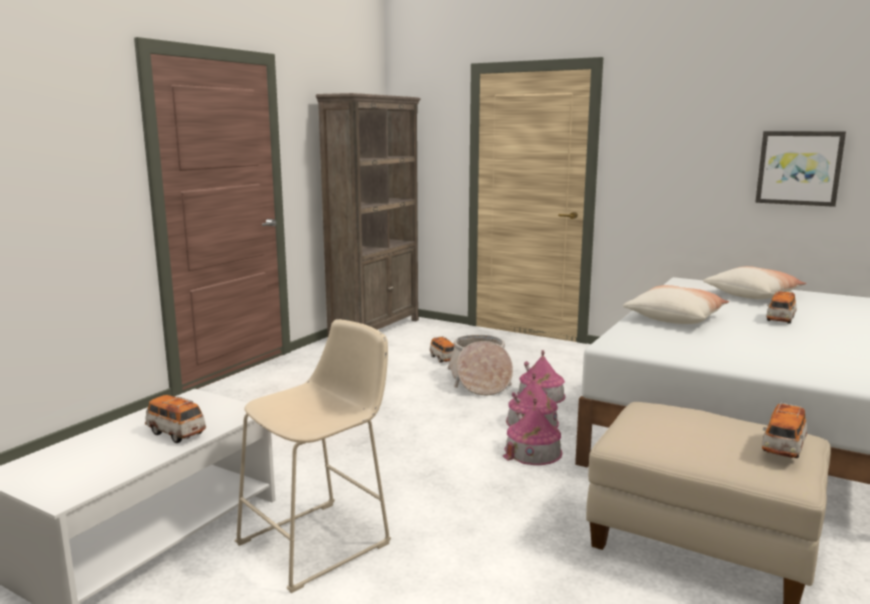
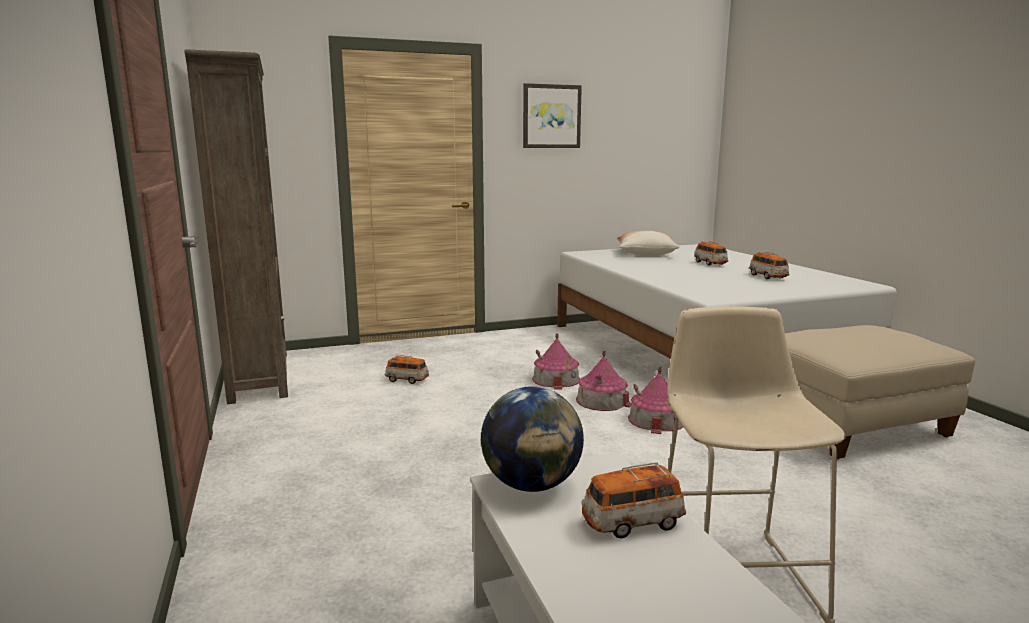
camera: 50 degrees left, 0 degrees up
(199, 402) = (531, 485): none -> globe
(480, 381) = (486, 386): basket -> none
(675, 318) = (669, 275): pillow -> none
(783, 448) = (902, 333): toy car -> toy car (768, 277)
(799, 168) = (640, 150): picture -> picture (551, 116)

